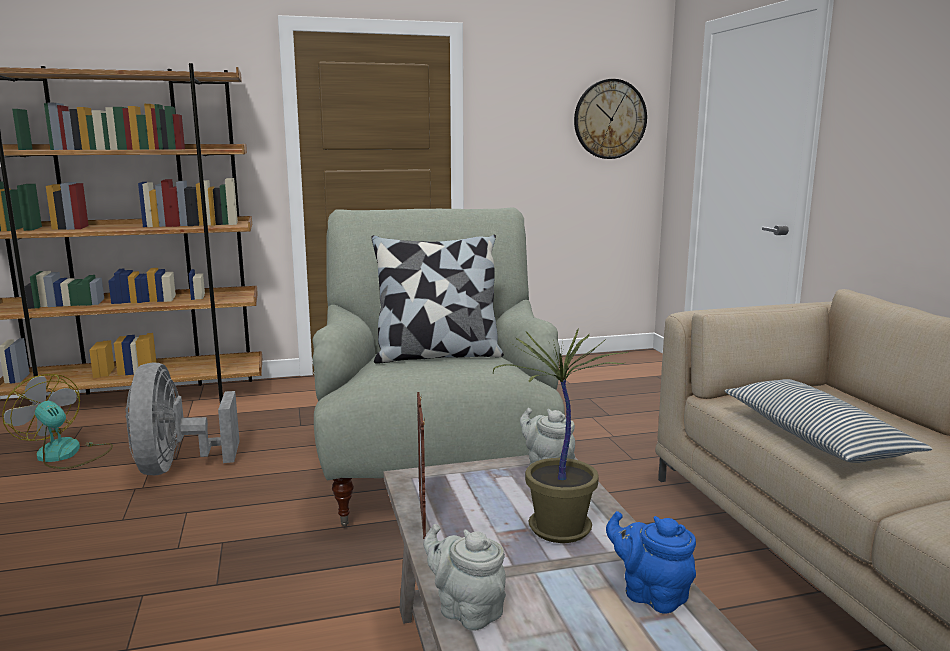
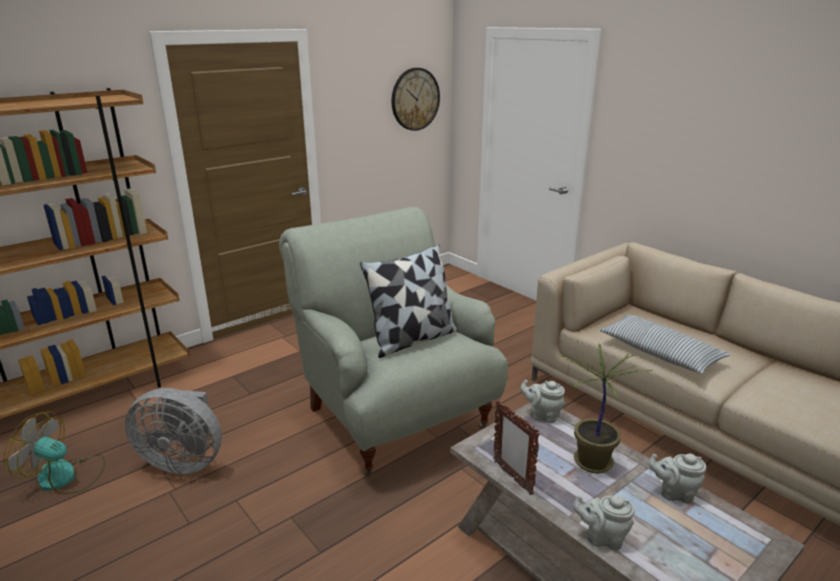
camera: 25 degrees left, 10 degrees up
(176, 467) = (184, 461): grey fan -> grey fan turned 45 degrees counterclockwise
(651, 595) = (674, 493): blue teapot -> grey teapot

